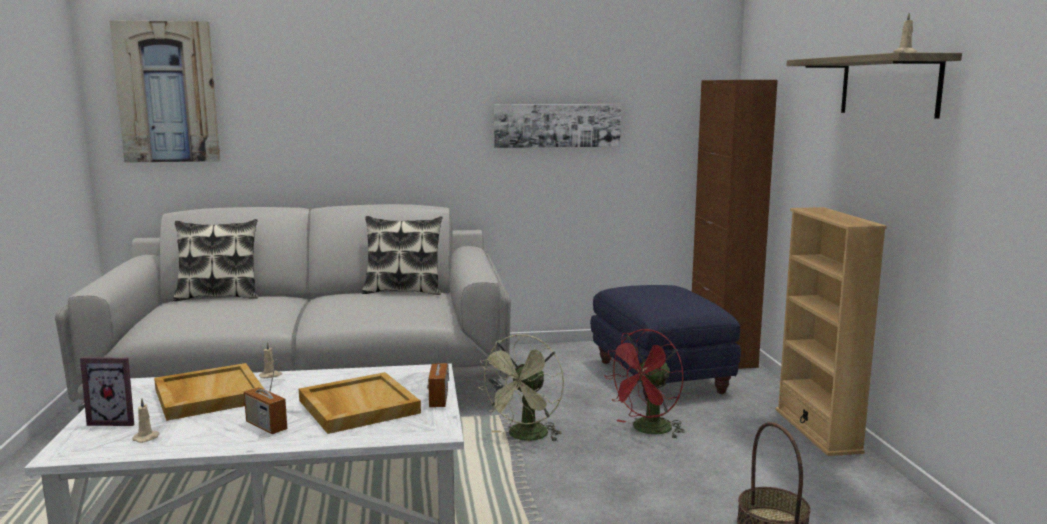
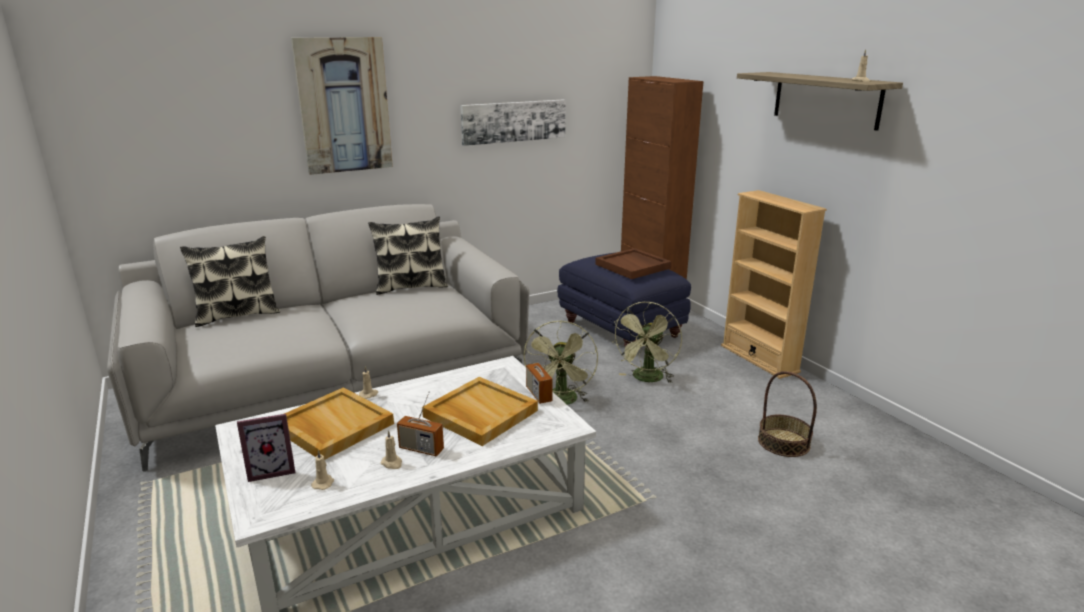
camera: 20 degrees left, 10 degrees up
(167, 92) = (135, 109): picture -> picture (344, 105)
(225, 433) = (392, 463): none -> beige candle
(647, 430) = (646, 379): red fan -> green fan
(671, 297) = (633, 266): none -> brown tray

